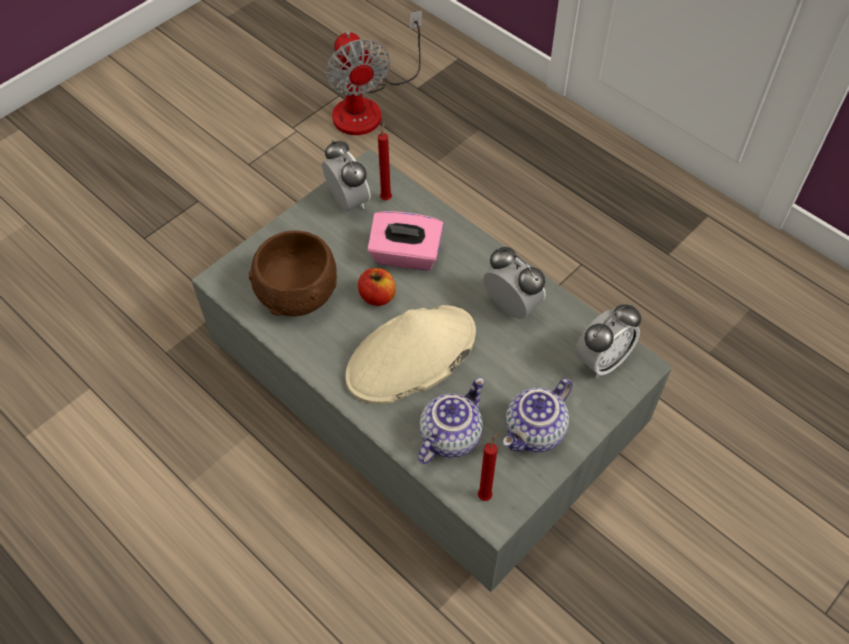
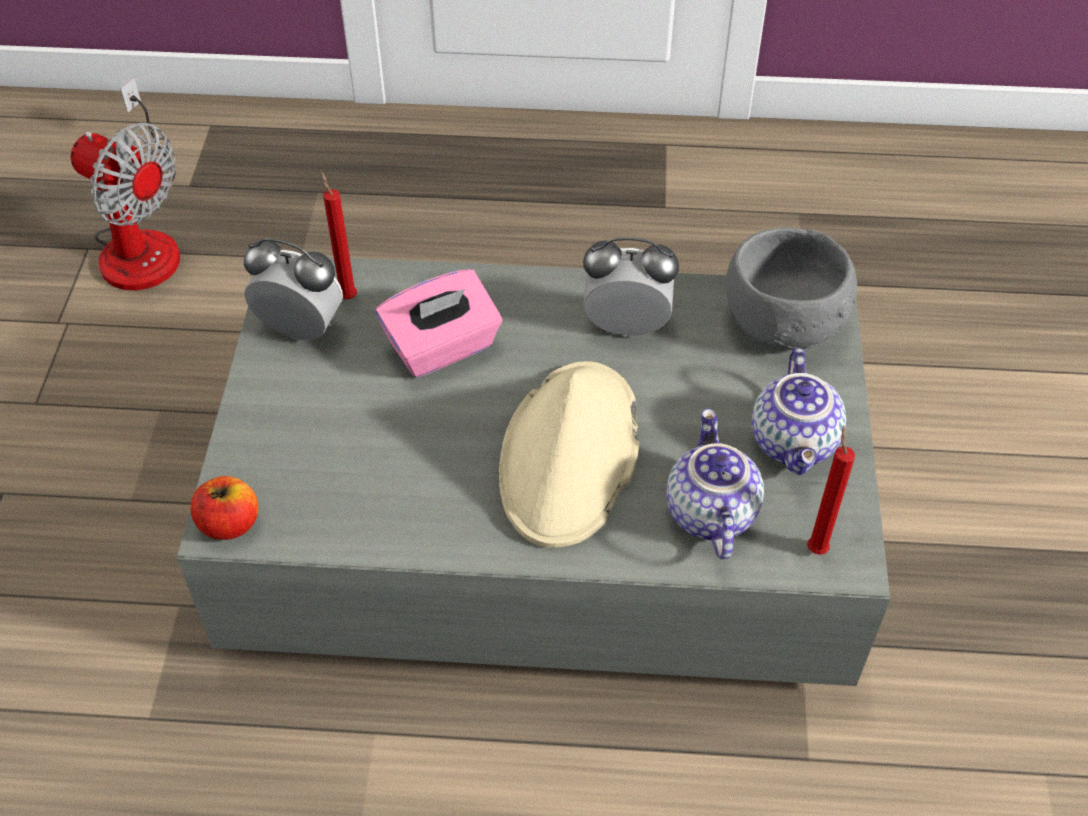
camera: 40 degrees left, 5 degrees down
(298, 293) = (350, 476): brown bowl -> none
(377, 296) = (457, 415): apple -> apple (229, 523)
(602, 360) = (782, 321): alarm clock -> grey bowl

